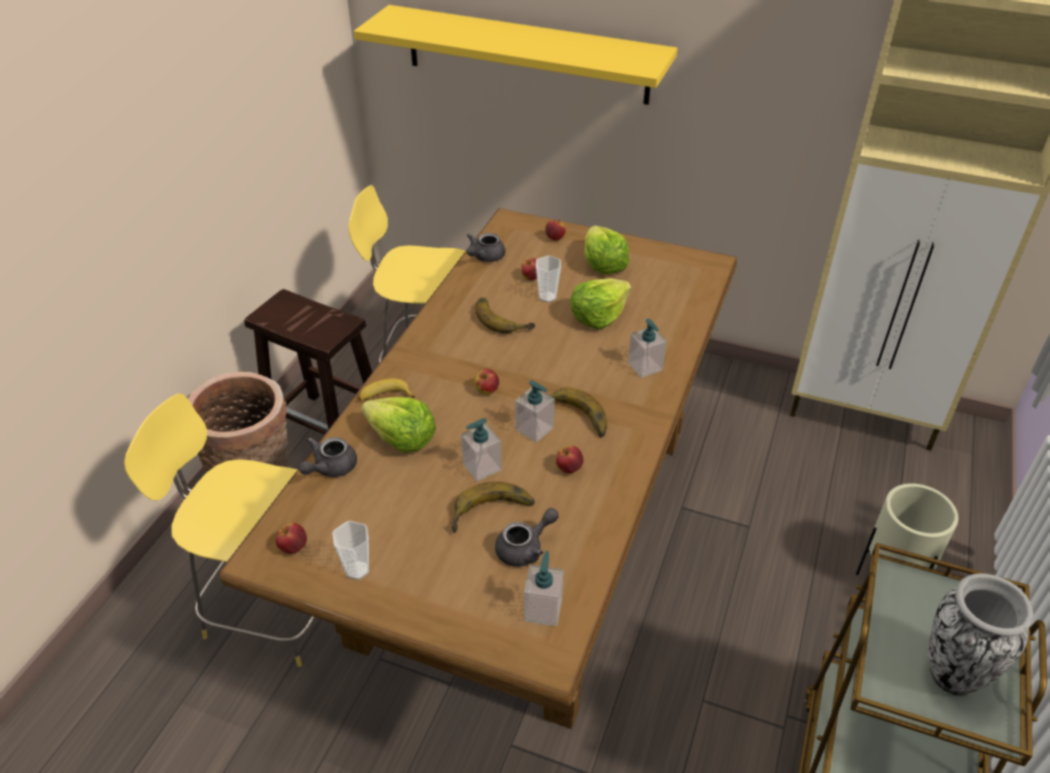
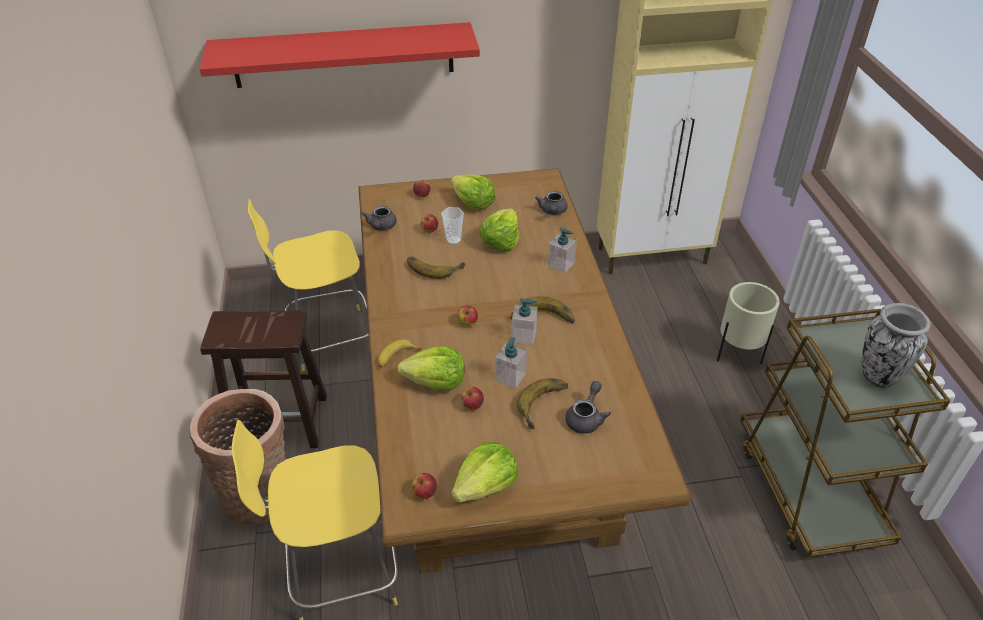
camera: 30 degrees left, 0 degrees up
(330, 468) = (401, 425): grey teapot -> grey teapot (552, 211)
(357, 570) = (486, 486): cup -> lettuce
(526, 54) = (344, 55): yellow shelf -> red shelf
(543, 610) = (630, 451): soap dispenser -> none
(569, 468) = (569, 353): apple -> apple (472, 405)

